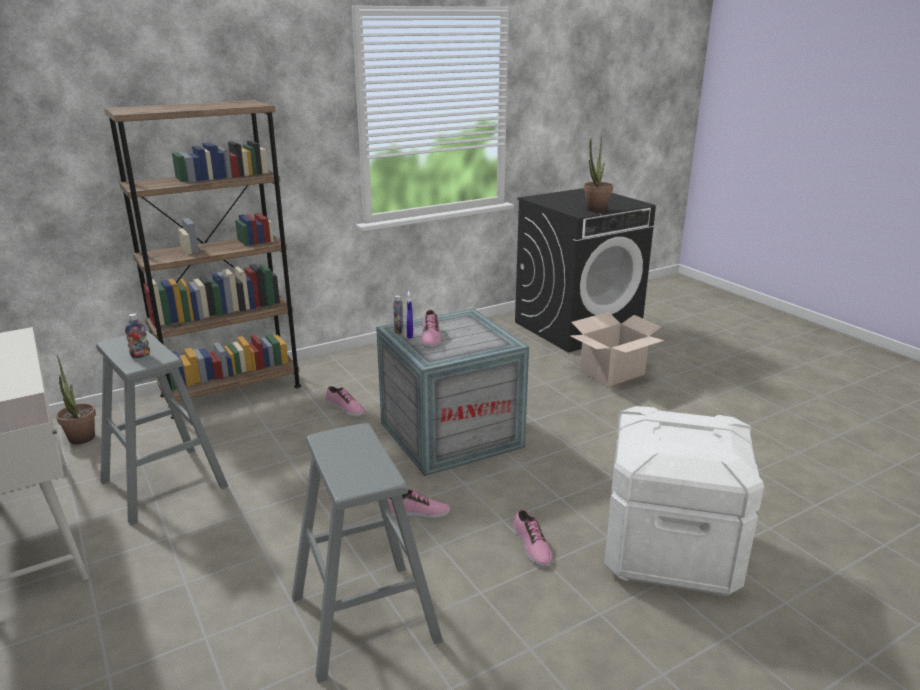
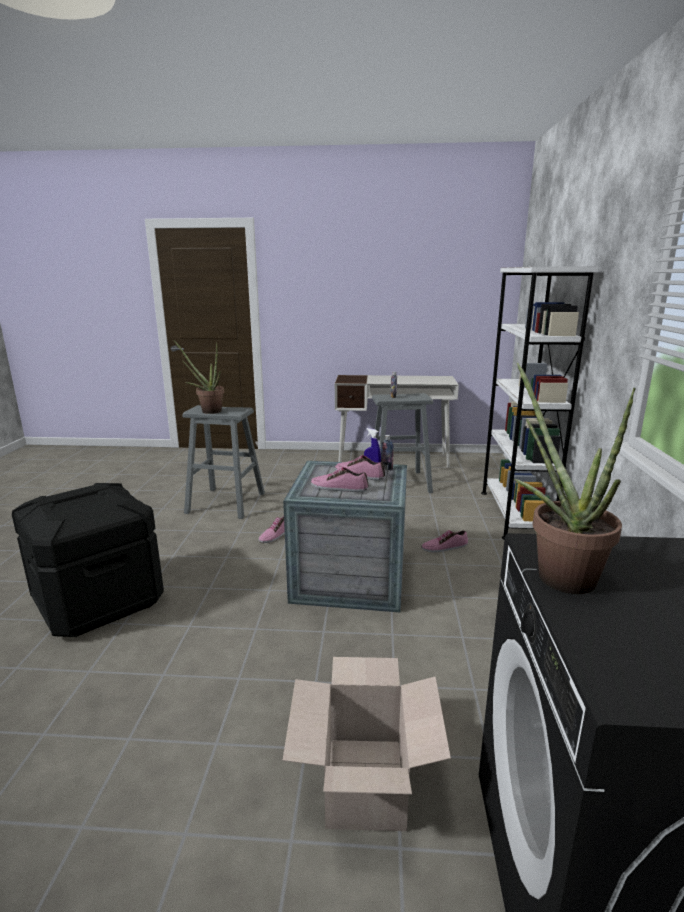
camera: 125 degrees right, 5 degrees down
(81, 441) = (472, 471): potted plant -> potted plant (207, 411)
(231, 391) = (515, 514): brown bookcase -> white bookcase
(531, 545) = (192, 556): shoe -> shoe (339, 487)
(669, 551) = (99, 601): white storage box -> black storage box

